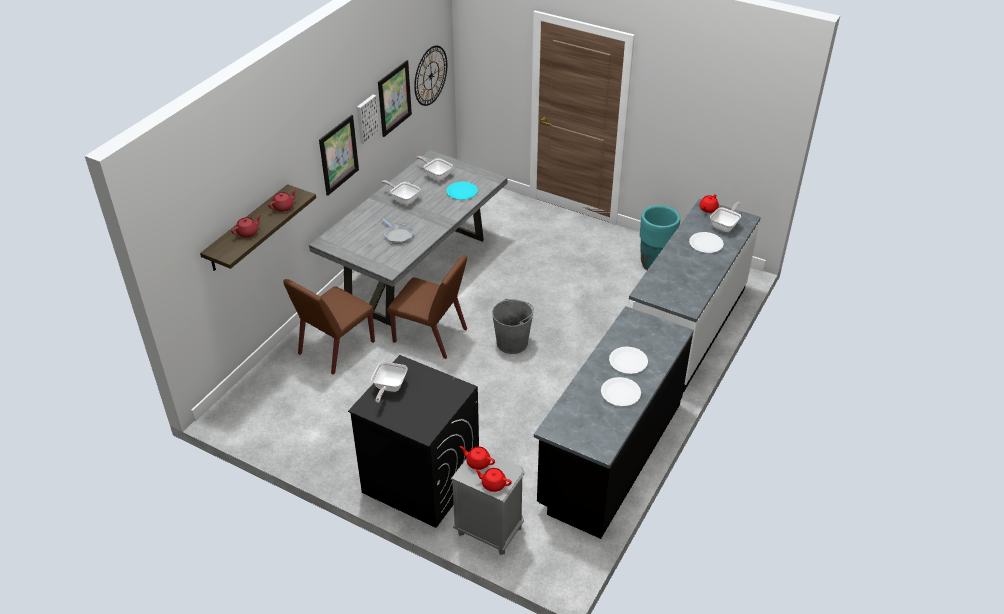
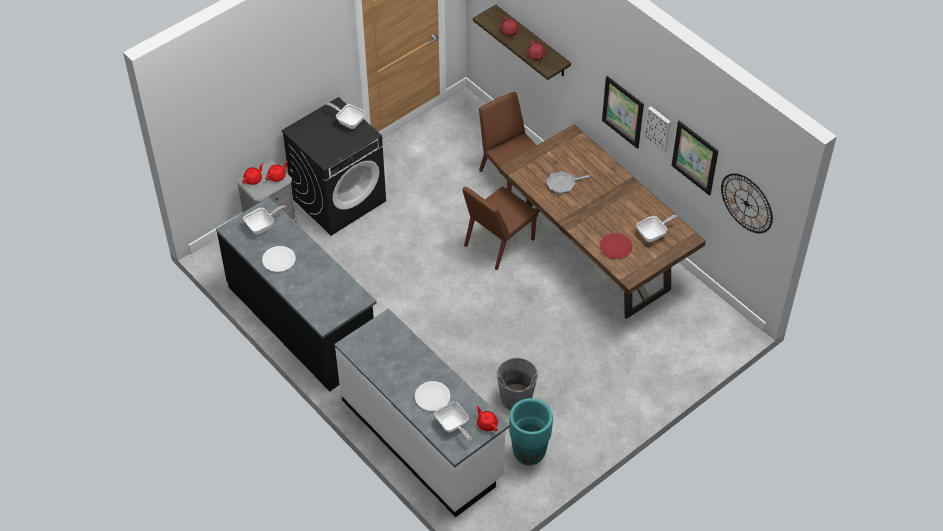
camera: 110 degrees right, 10 degrees up
(403, 199) = (620, 200): frying pan -> frying pan (263, 226)
(416, 271) = (596, 254): grey dining table -> brown dining table
(462, 191) = (616, 246): turquoise plate -> red plate
(512, 343) = (463, 298): grey bucket -> grey bucket (516, 398)
(628, 361) = (309, 277): white plate -> none

